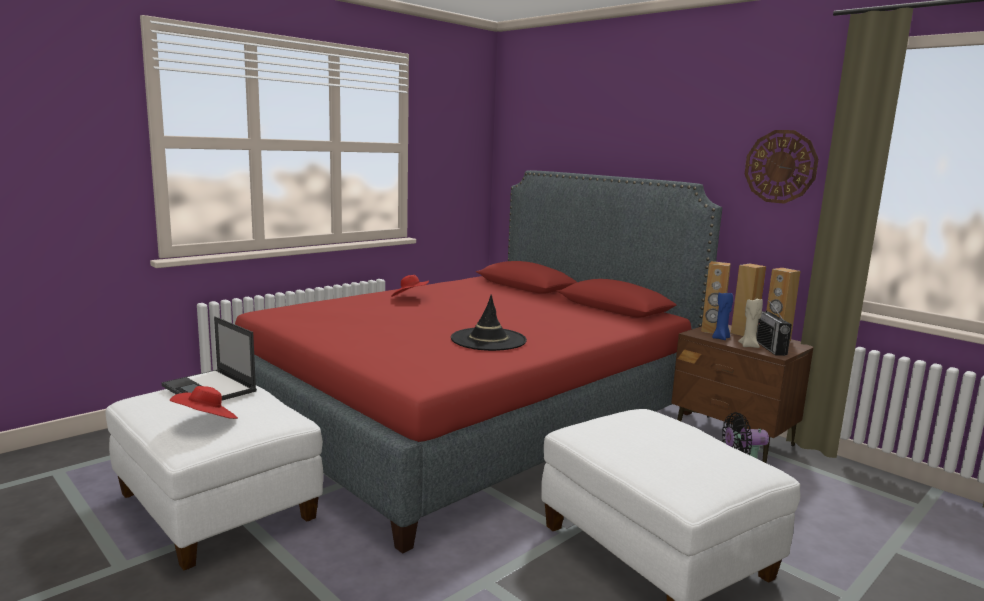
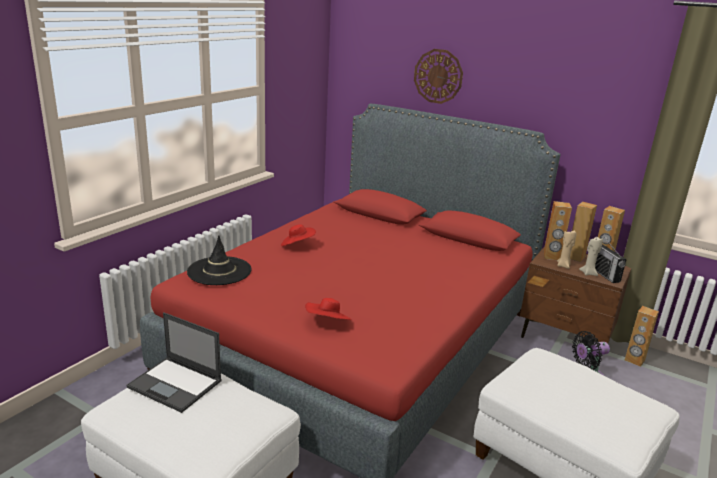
camera: 15 degrees left, 10 degrees up
(206, 421) = (205, 431): red hat -> red hat (328, 323)
(488, 340) = (403, 299): black hat -> black hat (219, 271)
(721, 338) = (563, 266): blue candle -> beige candle
(780, 166) = (611, 122): wall clock -> wall clock (438, 76)
(820, 469) = (634, 360): none -> brown speaker

